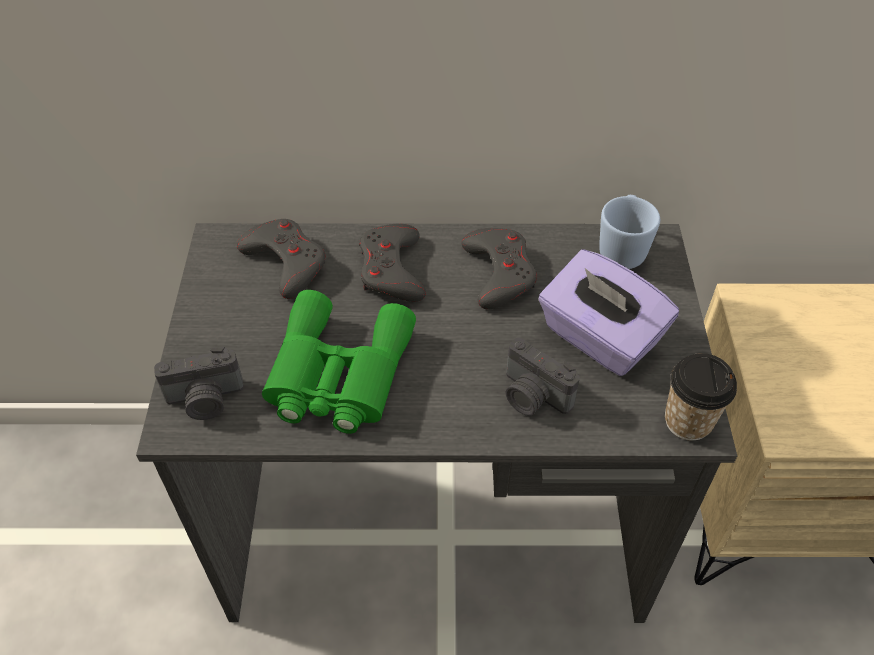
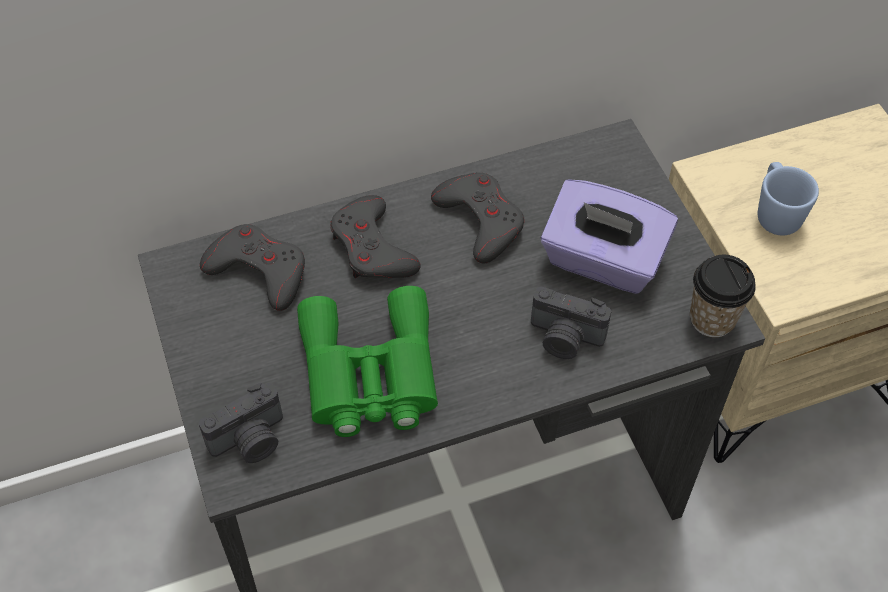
camera: 20 degrees left, 5 degrees up
(622, 249) = (588, 161): blue mug -> blue mug (775, 213)

